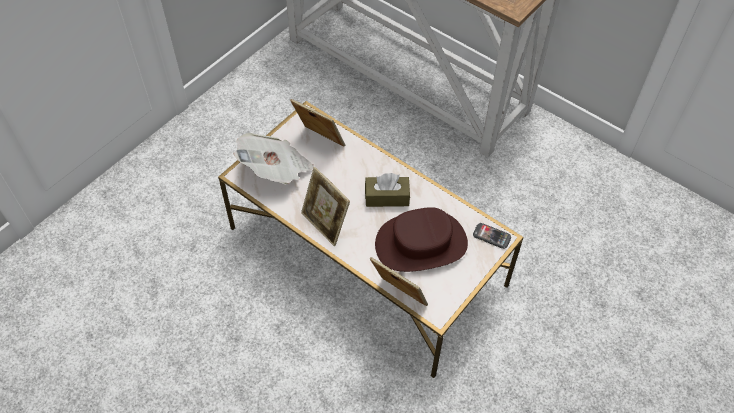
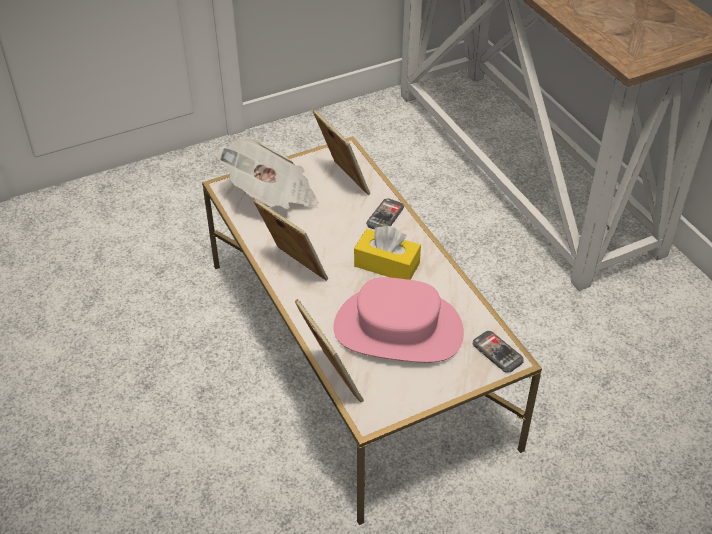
camera: 25 degrees right, 10 degrees down
(325, 224) = (293, 269): picture frame -> picture frame turned 150 degrees clockwise
(365, 159) = (385, 216): none -> phone
(387, 197) = (387, 264): brown tissue box -> yellow tissue box
(421, 244) = (398, 330): brown hat -> pink hat

